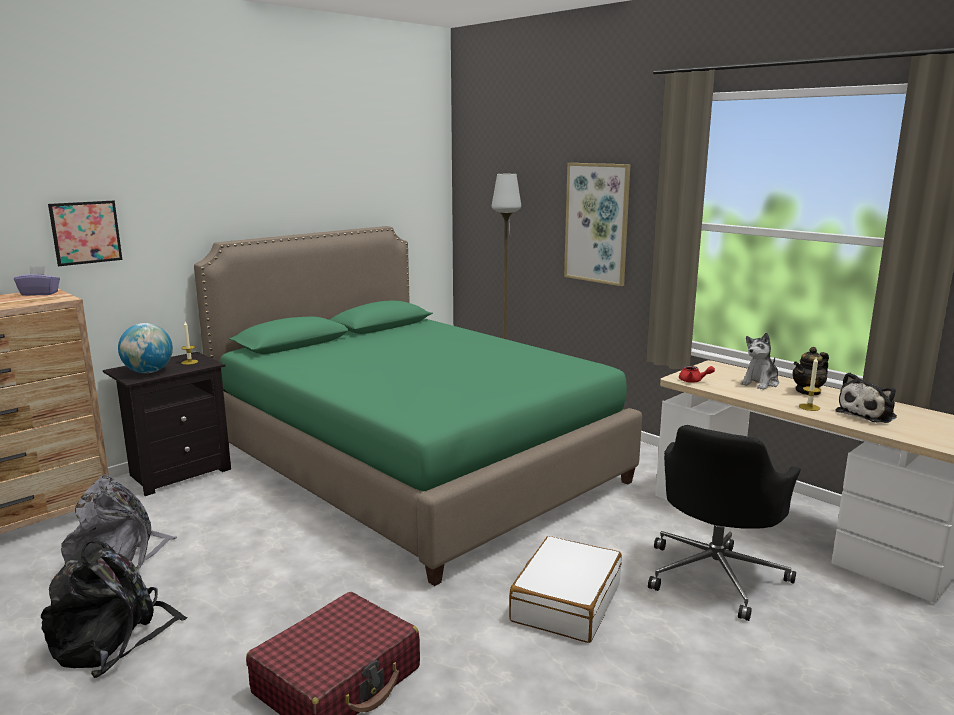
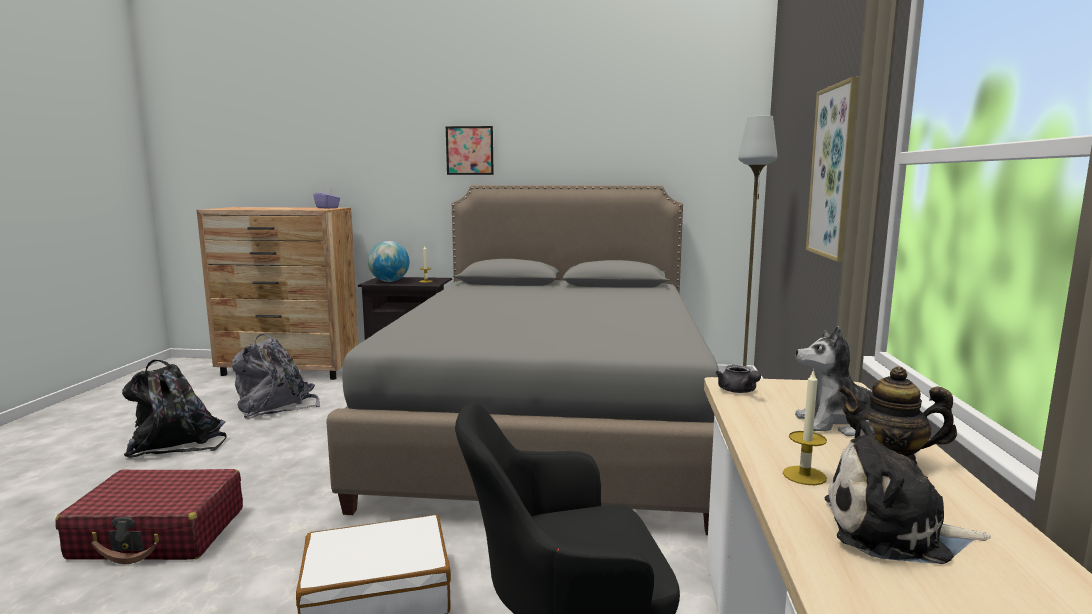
camera: 50 degrees right, 5 degrees down
(86, 232) = (376, 168): picture -> picture (469, 150)
(414, 465) = (549, 426): green bed -> grey bed
(693, 381) = (738, 391): red teapot -> grey teapot

